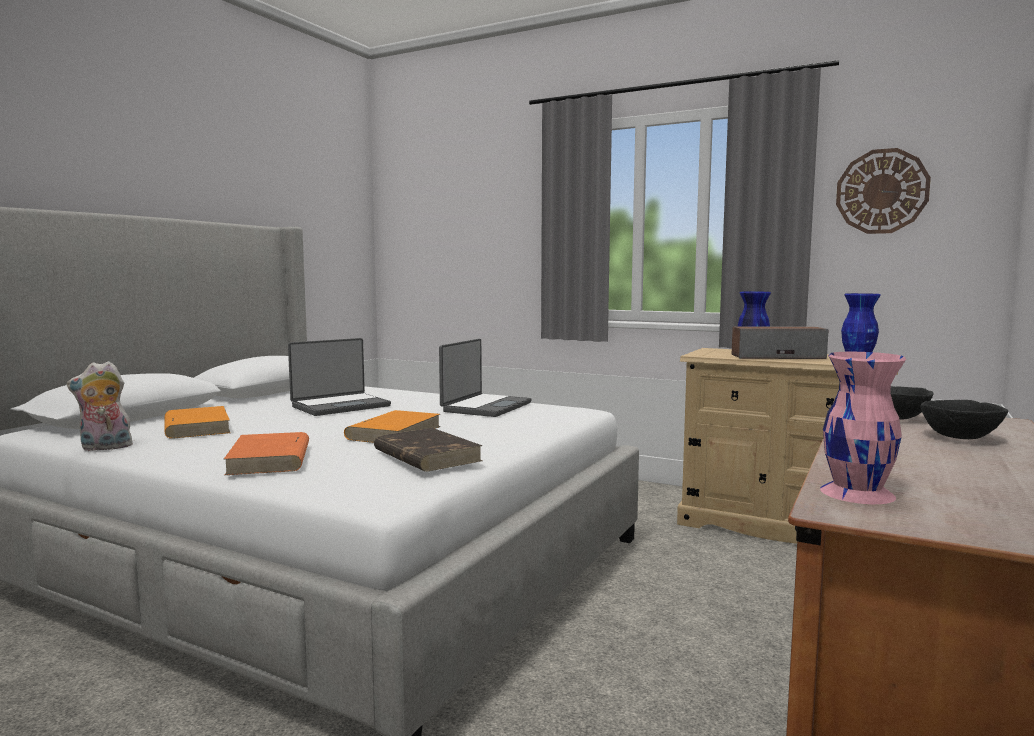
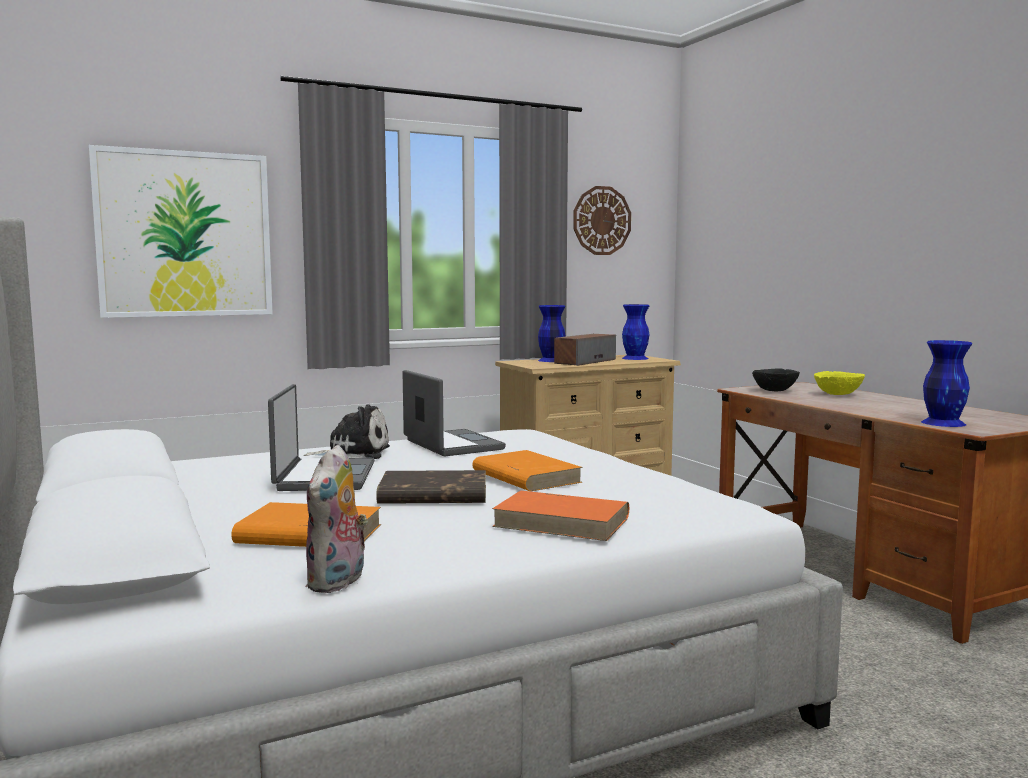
camera: 55 degrees left, 0 degrees up
(416, 399) = (353, 454): none -> plush toy
(426, 455) = (641, 480): brown book -> brown book (432, 495)
(475, 232) = (185, 234): none -> picture
(857, 492) = (942, 423): pink vase -> blue vase
(960, 438) = (838, 395): black bowl -> yellow bowl

